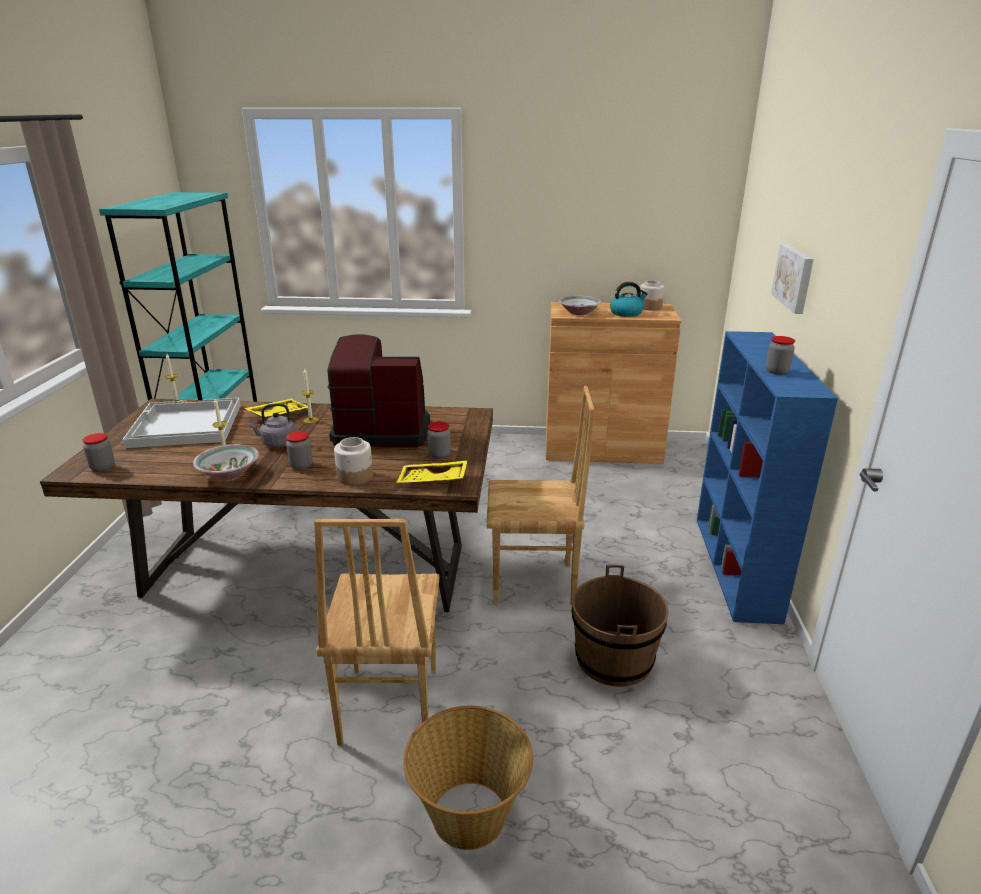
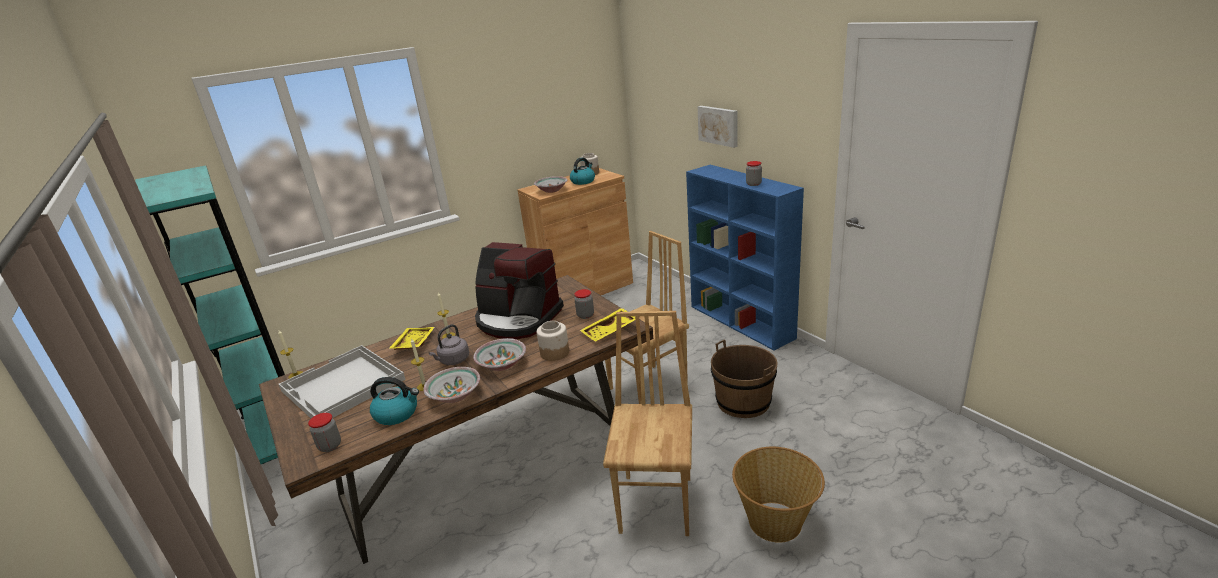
camera: 35 degrees left, 0 degrees up
(174, 466) = (397, 413): none -> kettle
(301, 465) = (502, 365): jar -> bowl
(382, 431) = (518, 319): coffee machine -> coffee machine turned 120 degrees counterclockwise
(387, 706) = (658, 503): brown chair -> brown chair turned 135 degrees counterclockwise

